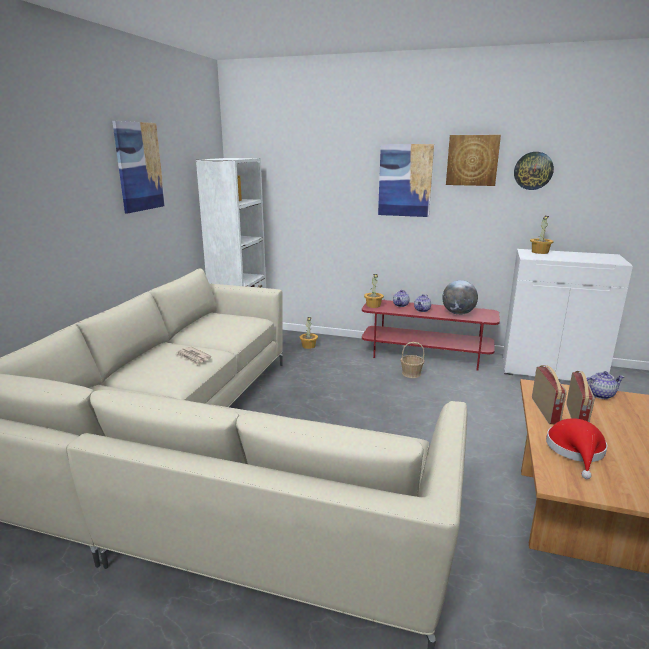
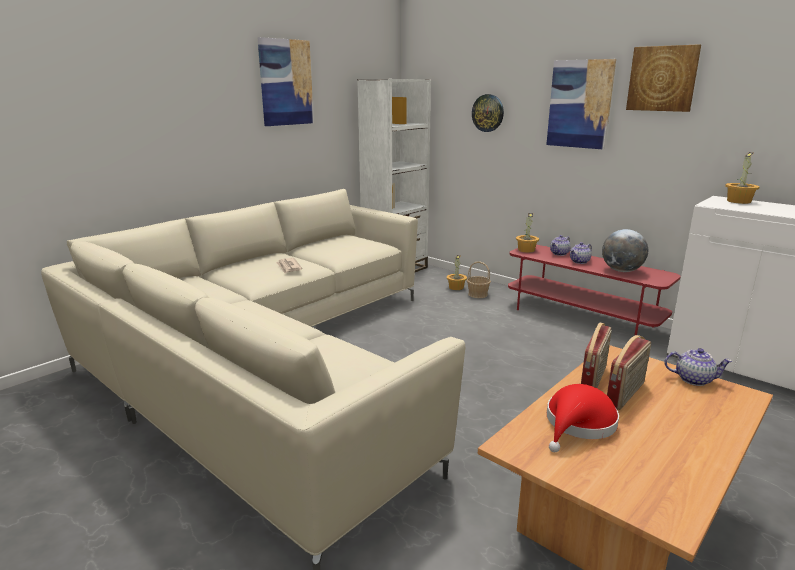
camera: 25 degrees right, 0 degrees up
(411, 373) = (546, 333): basket -> basket (477, 294)
(533, 170) = (743, 92): wall clock -> wall clock (488, 113)

